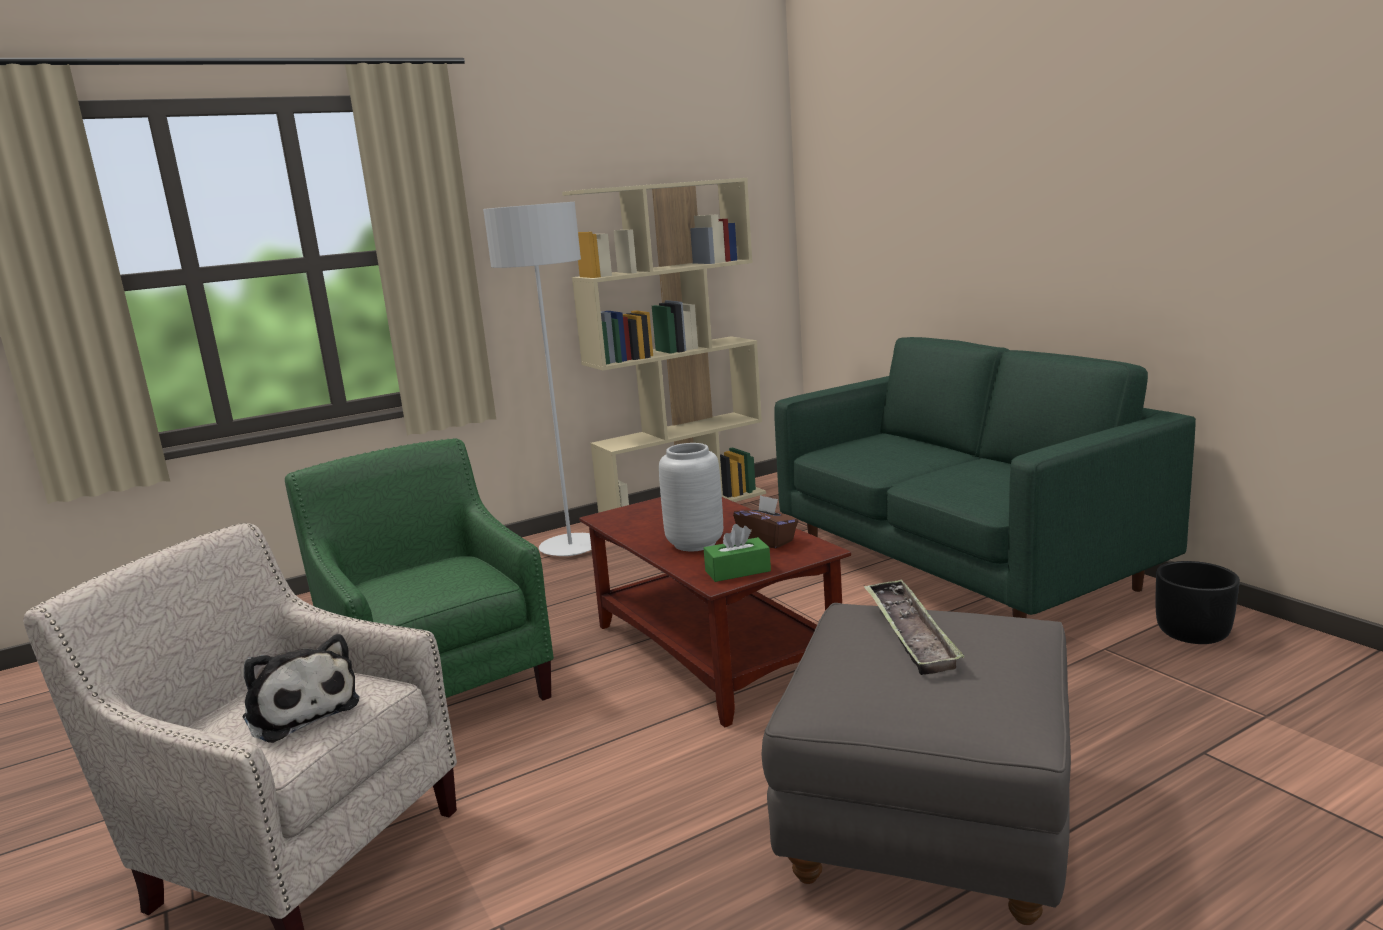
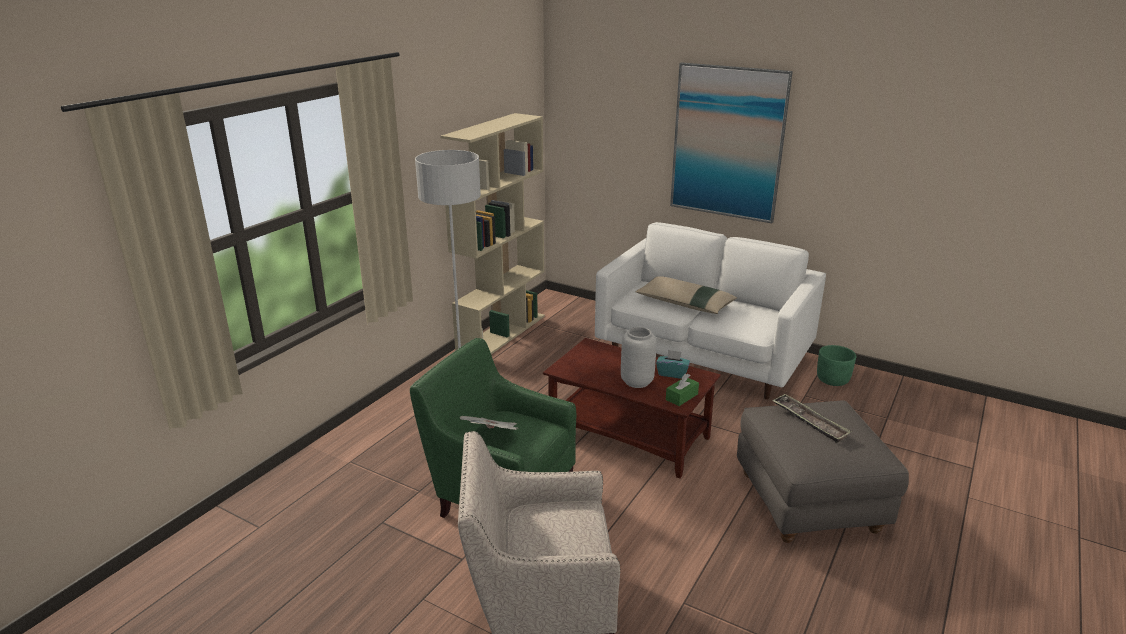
camera: 30 degrees left, 10 degrees up
(300, 710) = (568, 530): plush toy -> none
(401, 577) = (492, 436): none -> newspaper
(767, 540) = (672, 373): brown tissue box -> turquoise tissue box
(912, 460) = (685, 304): none -> beige pillow
(960, 567) = (703, 357): green sofa -> white sofa
(1021, 188) = (727, 142): none -> picture
(1193, 633) = (833, 380): black planter -> green planter

